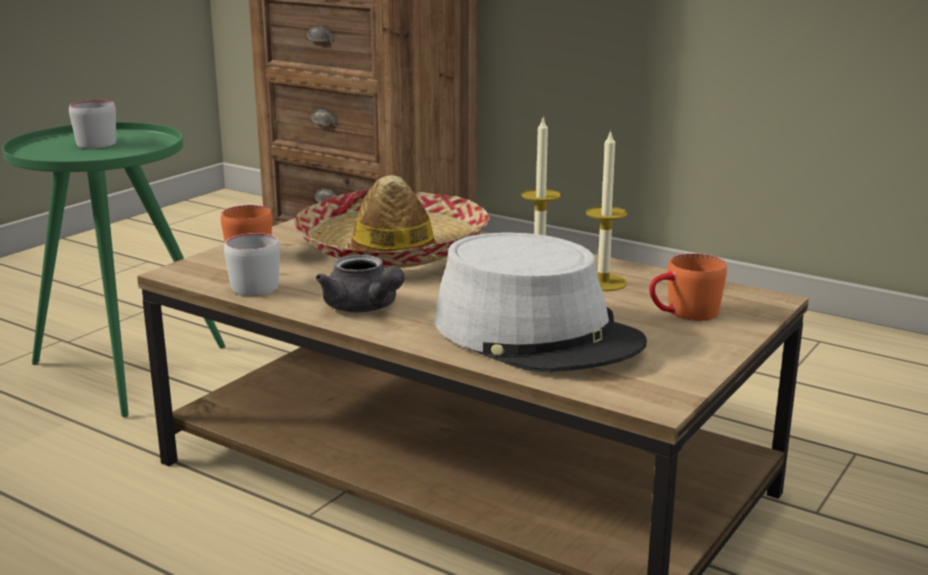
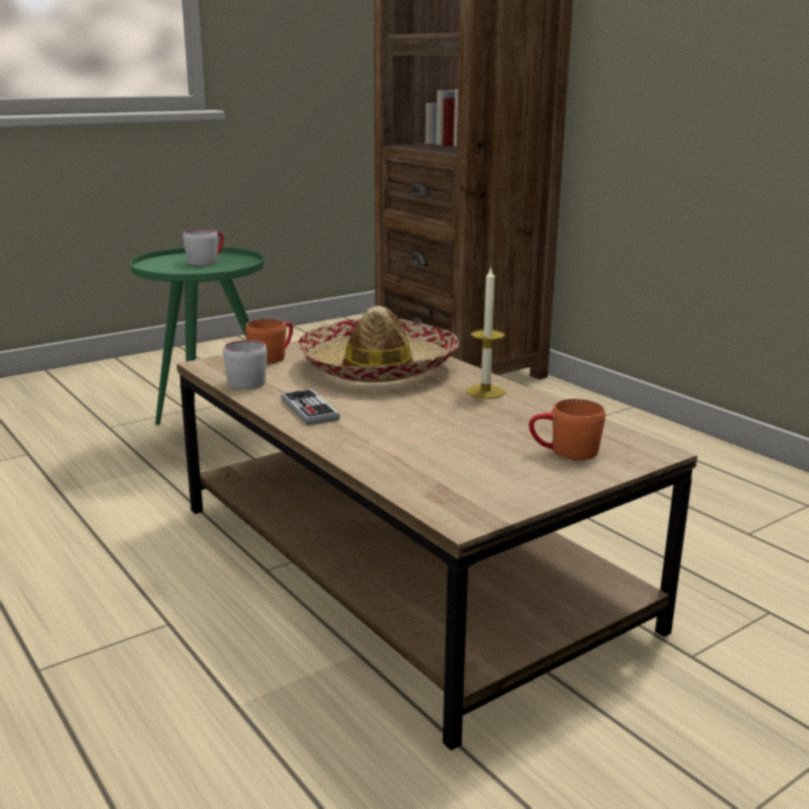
camera: 20 degrees right, 0 degrees up
(364, 308) = (309, 409): grey teapot -> game controller
(537, 333) = (422, 449): grey hat -> none
(603, 282) = (521, 416): candle -> none

